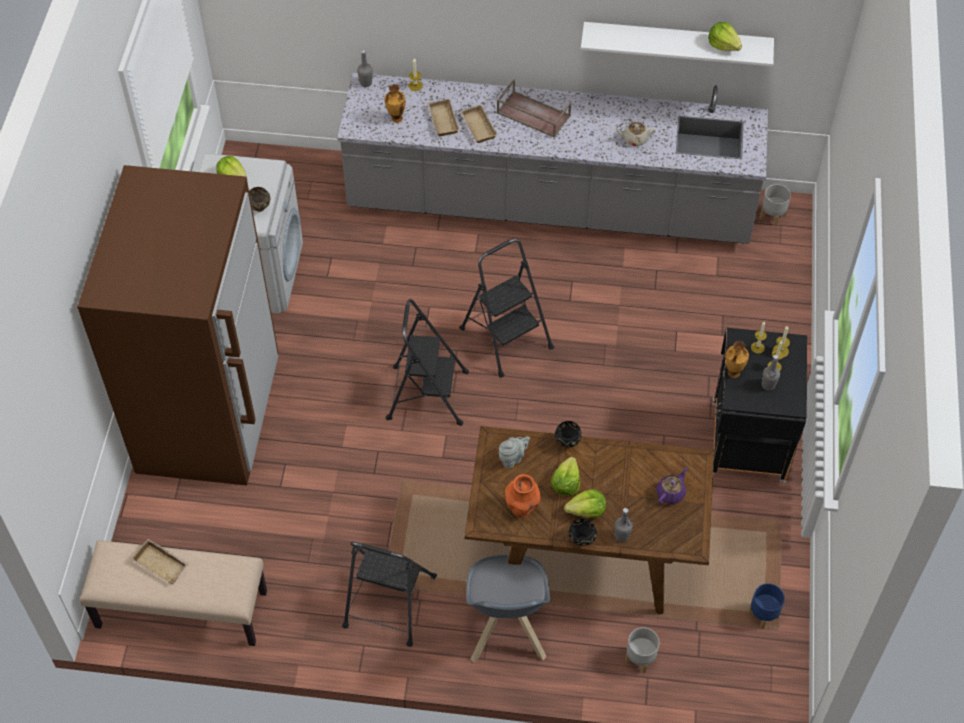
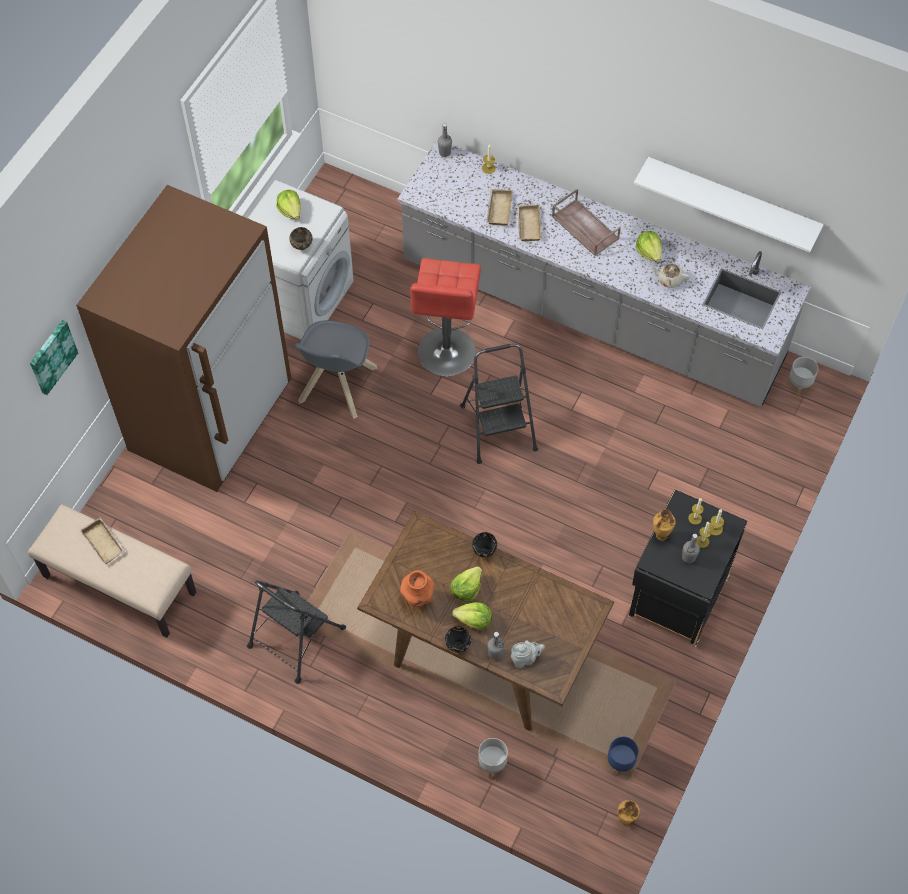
camera: 20 degrees right, 5 degrees up
(65, 369) = (51, 356): none -> picture
(396, 119) = (457, 195): vase -> vase (625, 820)
(424, 283) = (446, 352): none -> red stool
(424, 394) = (403, 457): black step ladder -> none
(506, 628) = (386, 696): grey chair -> grey chair (336, 386)
(512, 458) = (429, 550): grey teapot -> grey teapot (525, 659)
(671, 493) = (556, 628): purple teapot -> none
(723, 44) = (771, 217): lettuce -> lettuce (649, 252)

